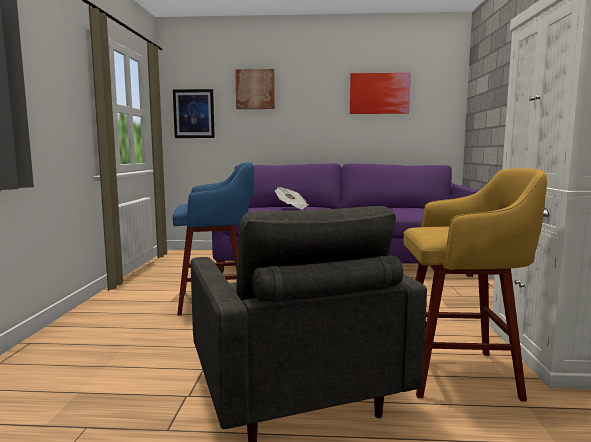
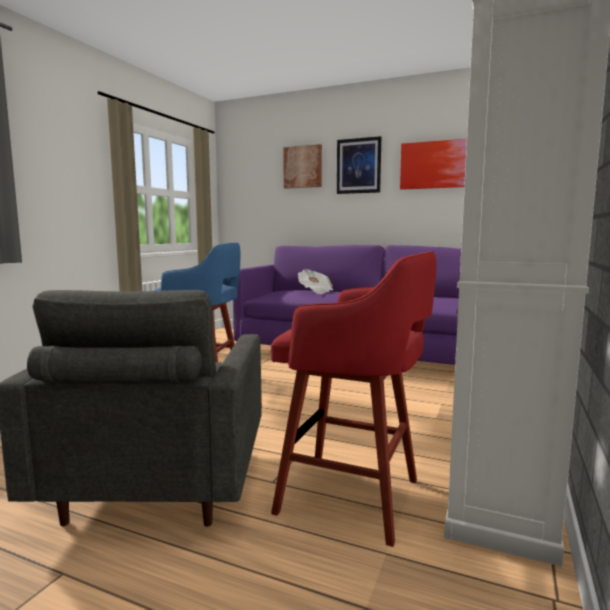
camera: 20 degrees right, 0 degrees up
(194, 114) = (246, 194): picture -> picture (358, 166)
(461, 374) = (354, 498): yellow stool -> red stool

